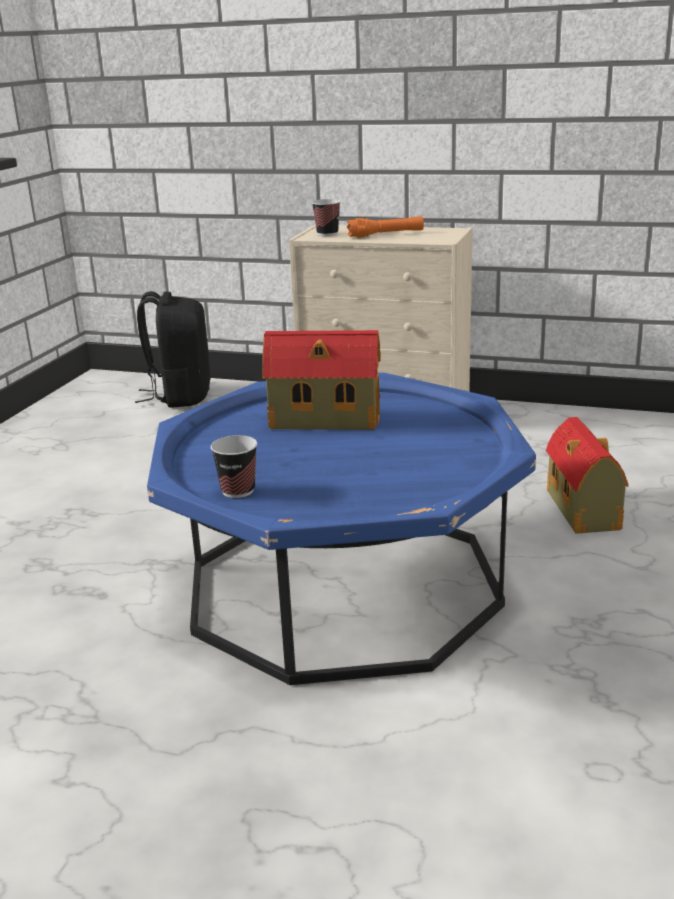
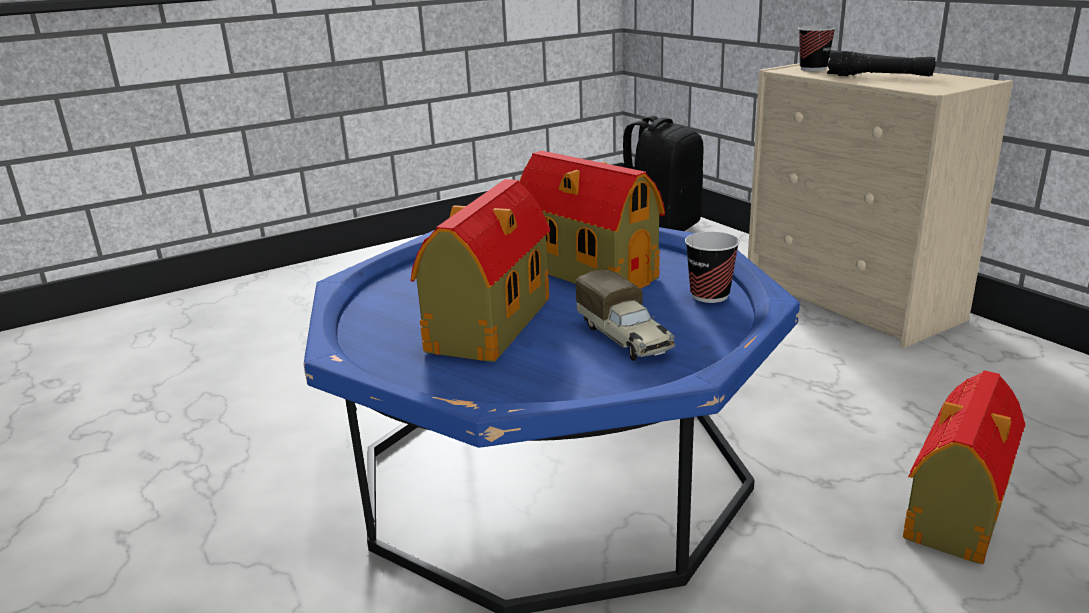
camera: 40 degrees right, 0 degrees up
(238, 491) = (385, 316): cup -> cup (709, 295)
(327, 472) = (488, 326): none -> toy house
(386, 234) = (879, 76): orange flashlight -> black flashlight
(426, 450) = (625, 339): none -> toy truck

